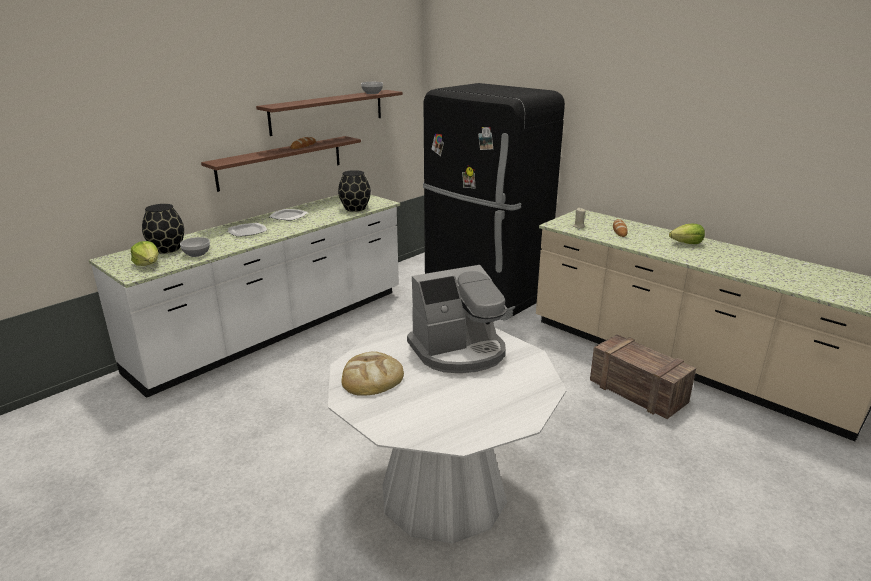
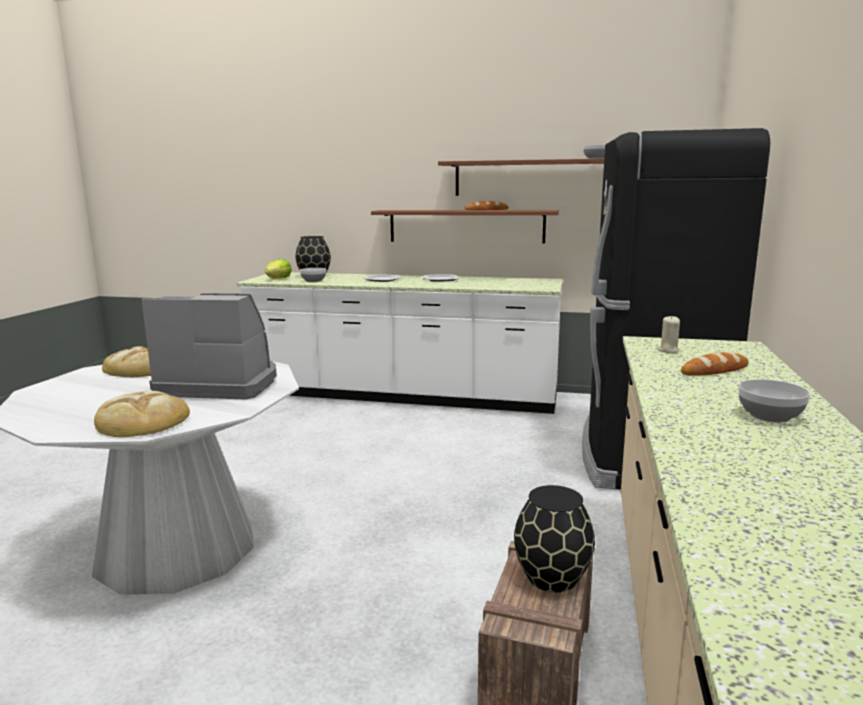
camera: 60 degrees right, 10 degrees down
(355, 208) = (504, 286): black vase -> black vase (551, 578)
(459, 351) = (220, 384): coffee machine -> coffee machine turned 150 degrees clockwise
(524, 387) = (142, 421): none -> bread
(686, 243) = (770, 416): lettuce -> bowl

